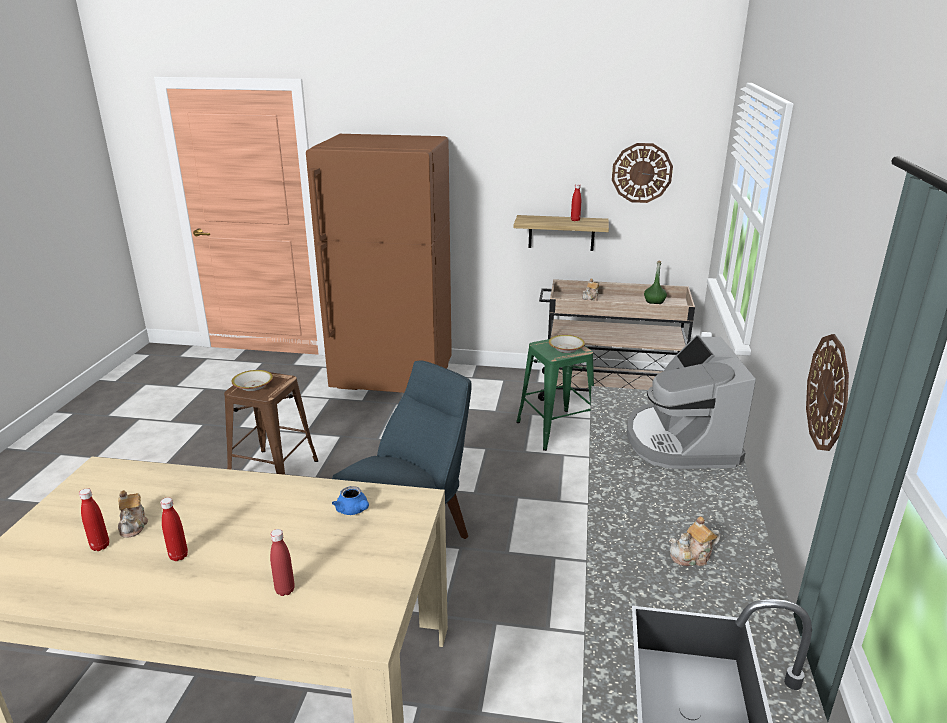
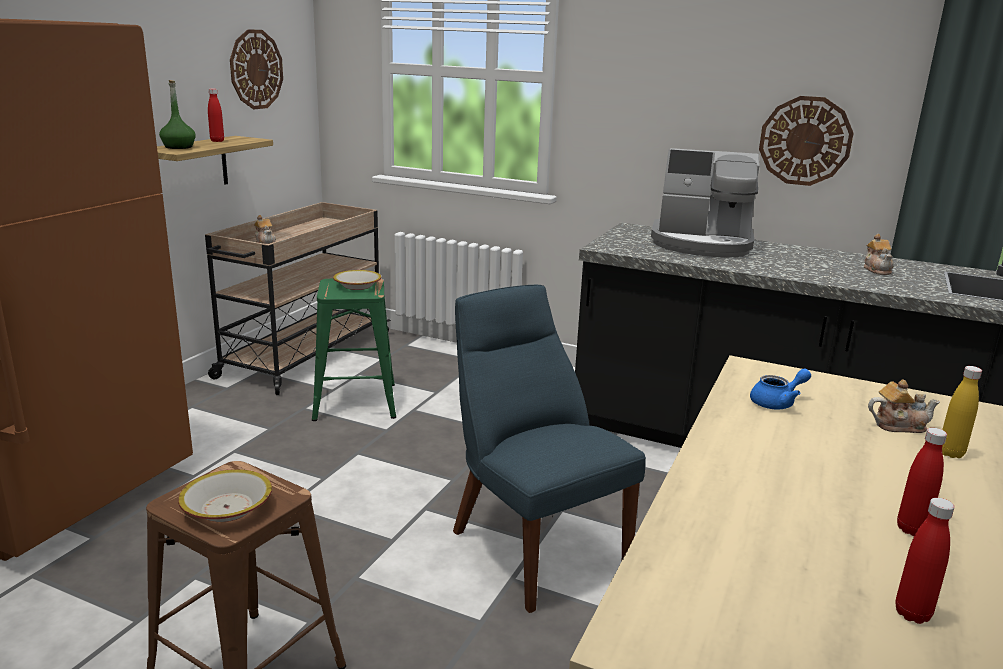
camera: 75 degrees left, 5 degrees down
(134, 525) = (840, 578): teapot -> teapot (898, 425)
(285, 590) = (950, 453): red bottle -> yellow bottle
(654, 301) = (314, 226): green bottle -> green bottle (179, 147)

